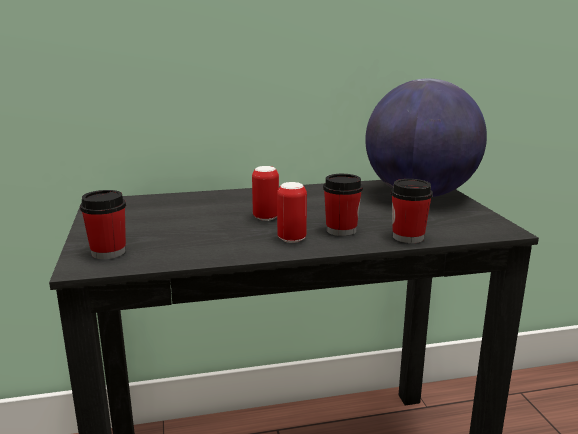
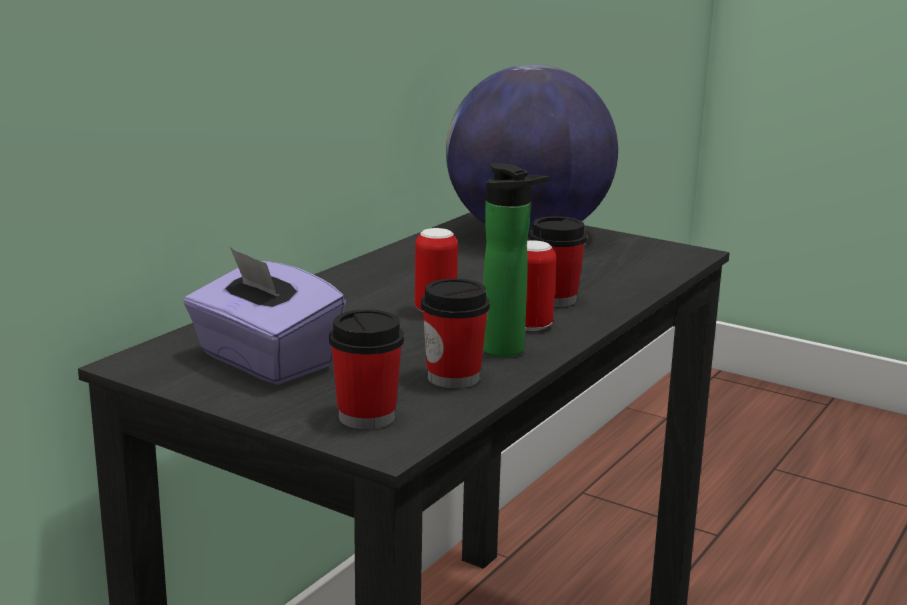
camera: 45 degrees left, 0 degrees up
(140, 216) = (264, 361): none -> purple tissue box
(245, 247) = (508, 351): none -> bottle
(408, 237) = (632, 286): cup -> cup (453, 377)

